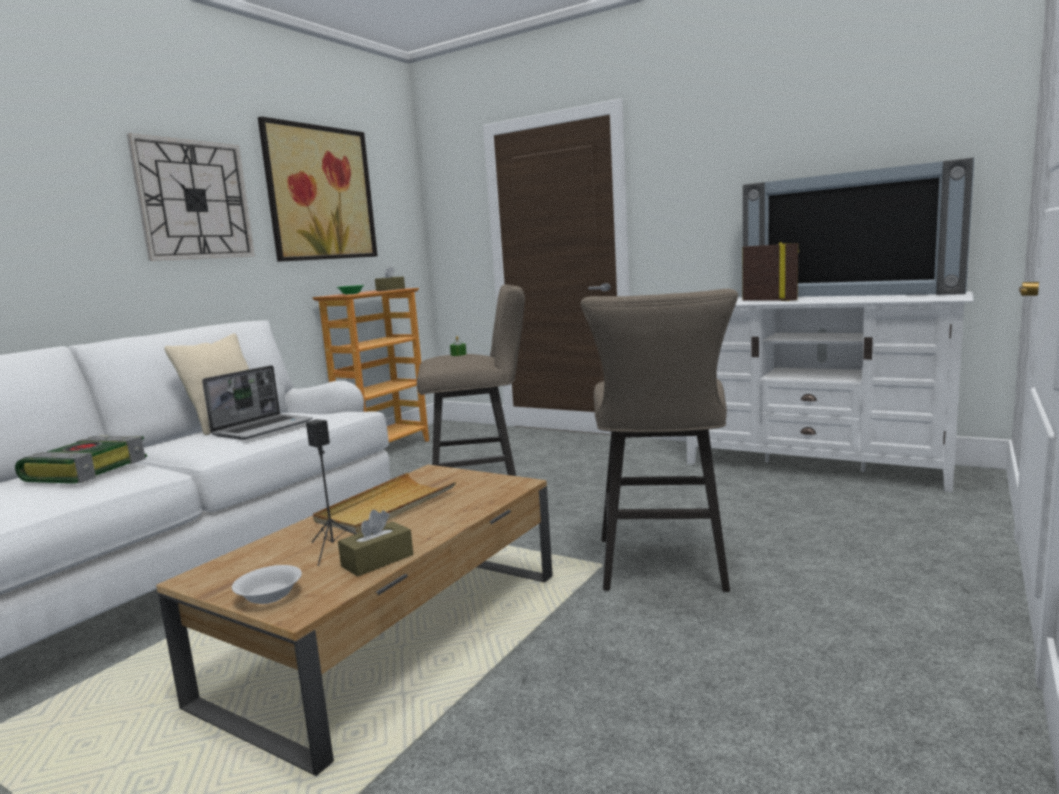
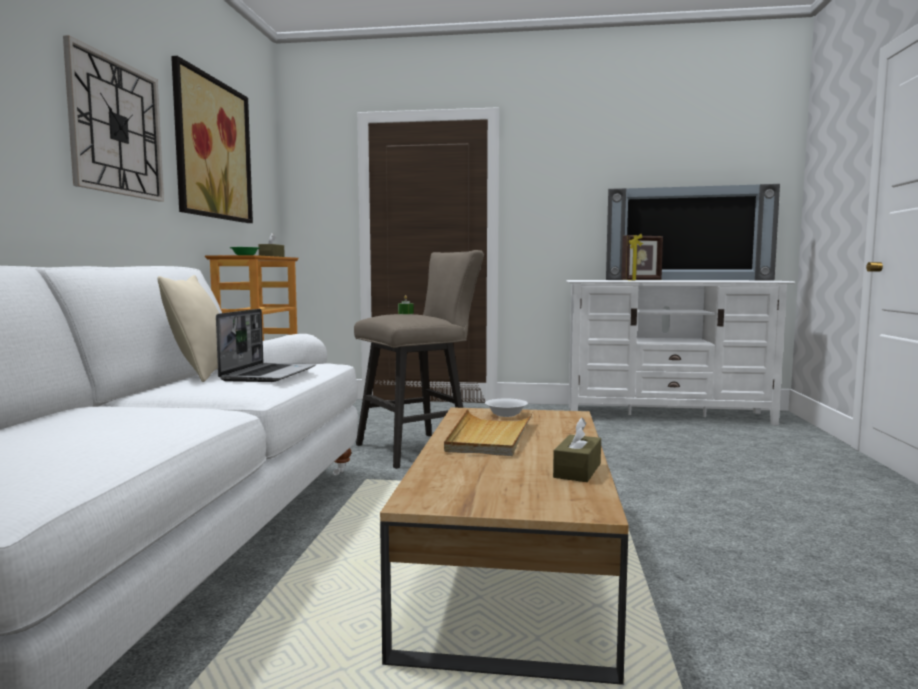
camera: 25 degrees left, 5 degrees down
(87, 470) = (131, 410): book -> none
(269, 597) = (537, 505): white bowl -> white bowl (506, 414)
(334, 549) = (513, 467): black speaker -> none
(663, 569) = (664, 488): beige stool -> none
(769, 300) = (642, 280): picture frame -> picture frame turned 135 degrees clockwise

